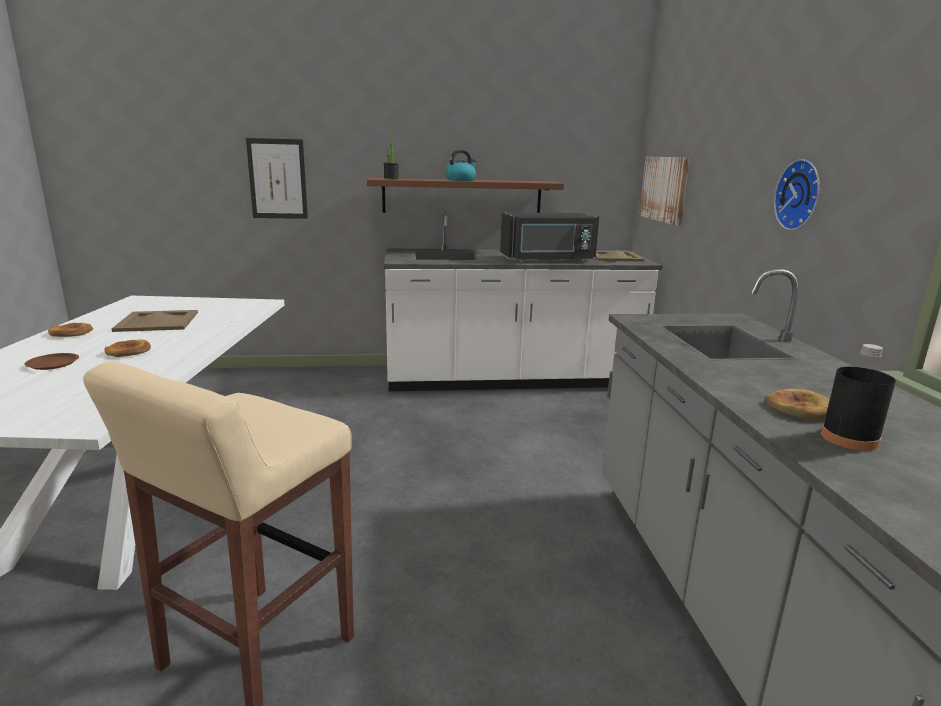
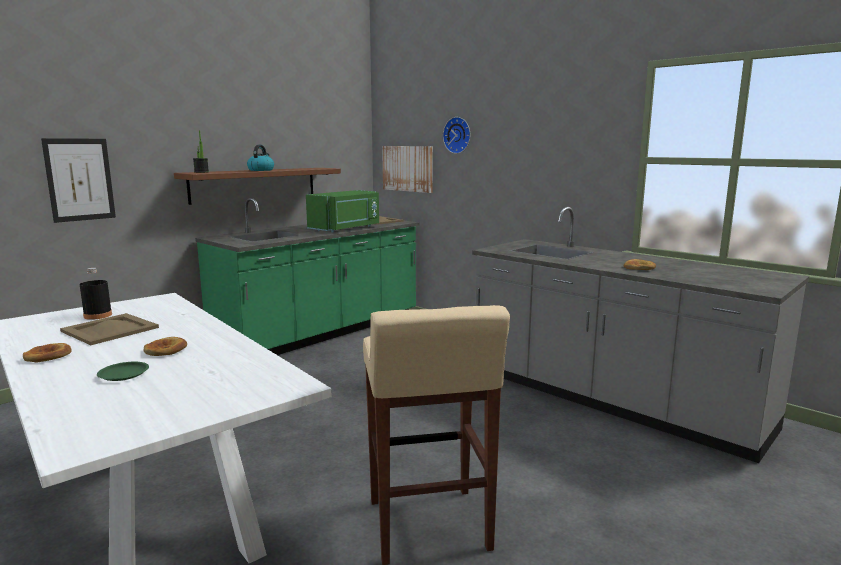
camera: 40 degrees left, 5 degrees down
(53, 364) = (123, 374): brown plate -> green plate
(511, 379) = (321, 332): white counter -> green counter
(548, 260) = (346, 228): black microwave -> green microwave
(801, 195) = (541, 166): wall clock -> wall clock (458, 135)
(849, 438) = (673, 272): black bottle -> black bottle (98, 315)

